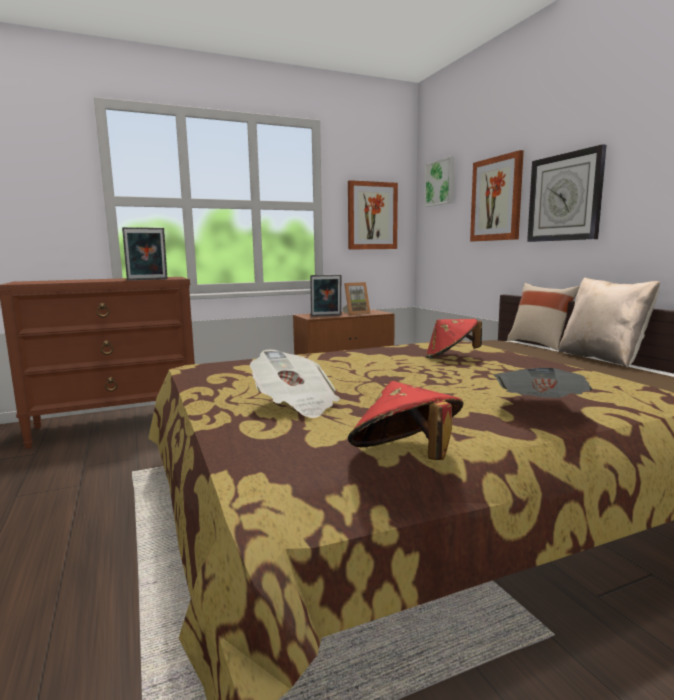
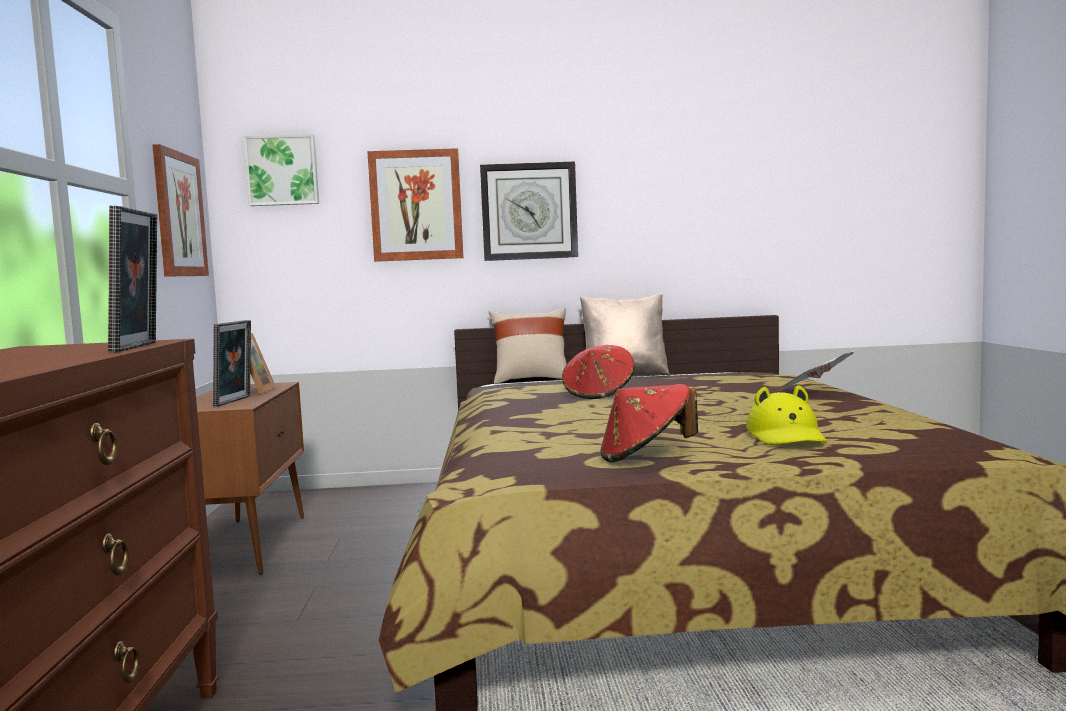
camera: 70 degrees left, 5 degrees down
(296, 405) = (787, 437): newspaper -> yellow hat
(405, 459) = (941, 422): red hat -> red hat (646, 456)

